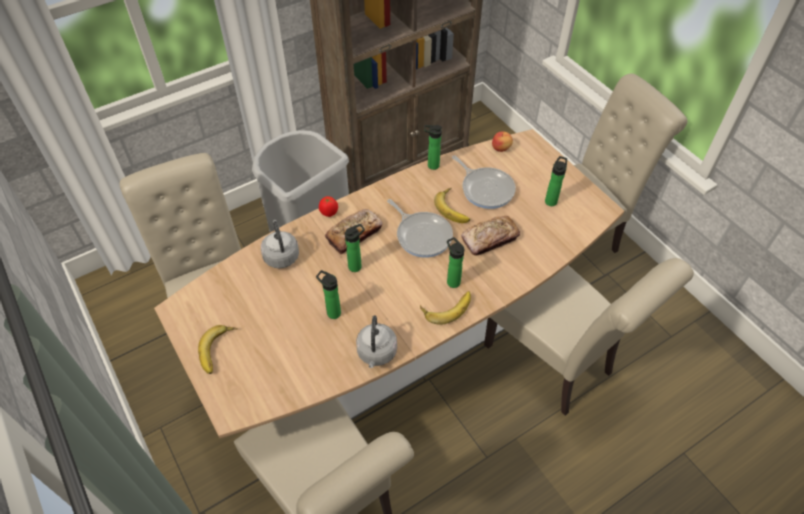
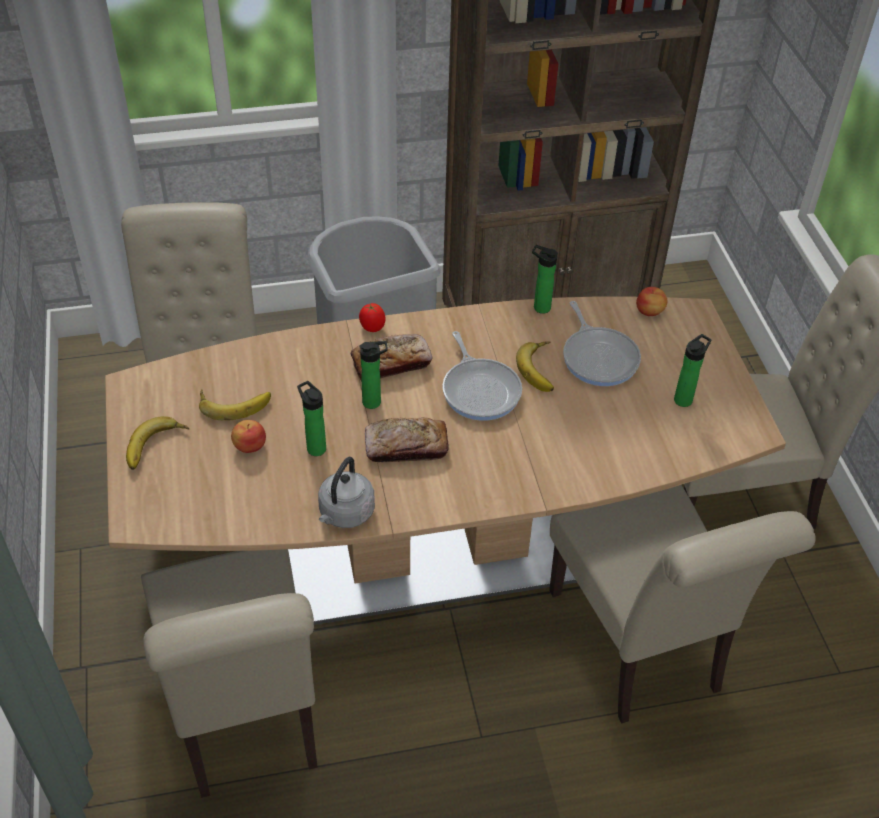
camera: 20 degrees right, 5 degrees down
(281, 255) = (286, 360): grey kettle -> none
(286, 326) = (249, 445): none -> apple
(446, 307) = (465, 487): banana -> banana (234, 403)
(452, 281) = (490, 458): bottle -> none
(490, 239) = (569, 422): bread -> bread (406, 446)

